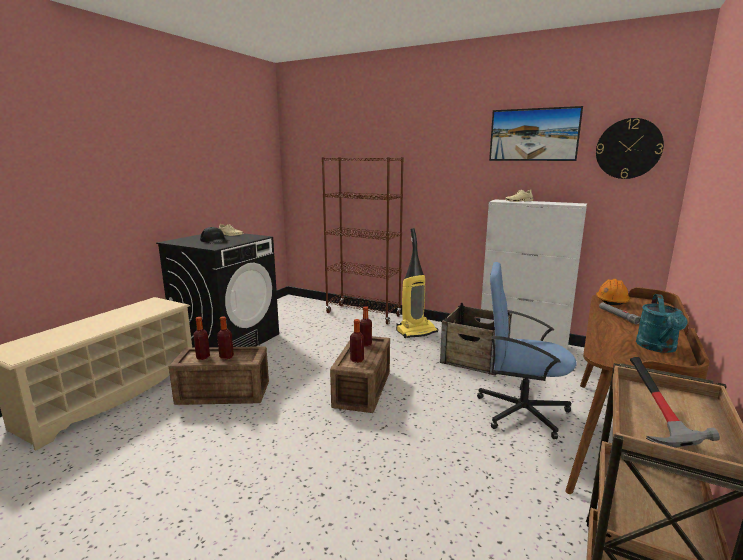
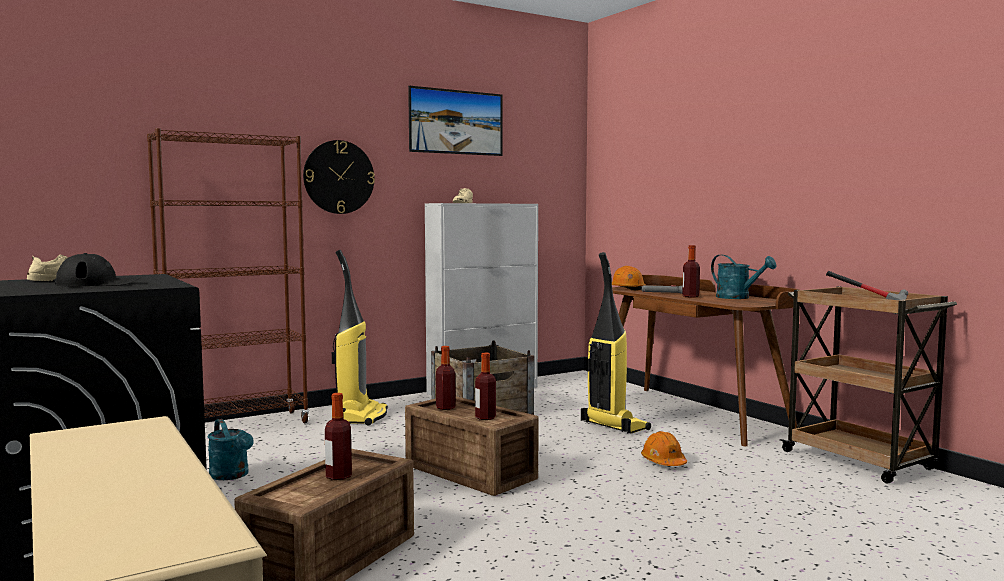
camera: 60 degrees left, 10 degrees down
(203, 357) = (306, 491): bottle -> bottle (690, 296)
(301, 338) = (232, 476): none -> turquoise watering can
(464, 455) = (663, 462): none -> orange hard hat
(520, 411) = (613, 426): blue office chair -> vacuum cleaner
(628, 148) = (543, 145): wall clock -> wall clock (339, 177)

